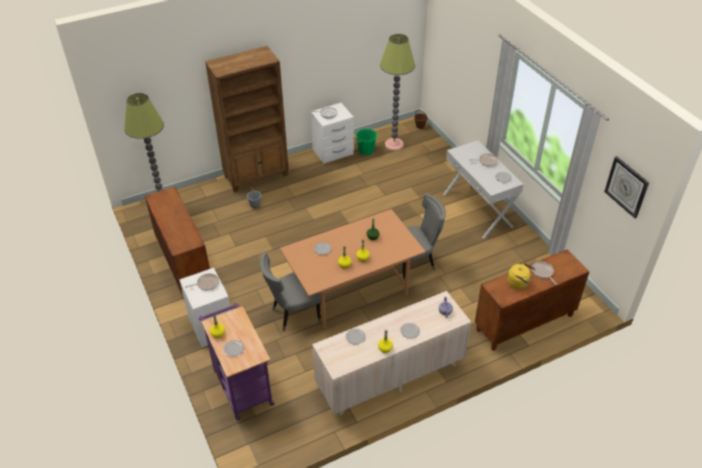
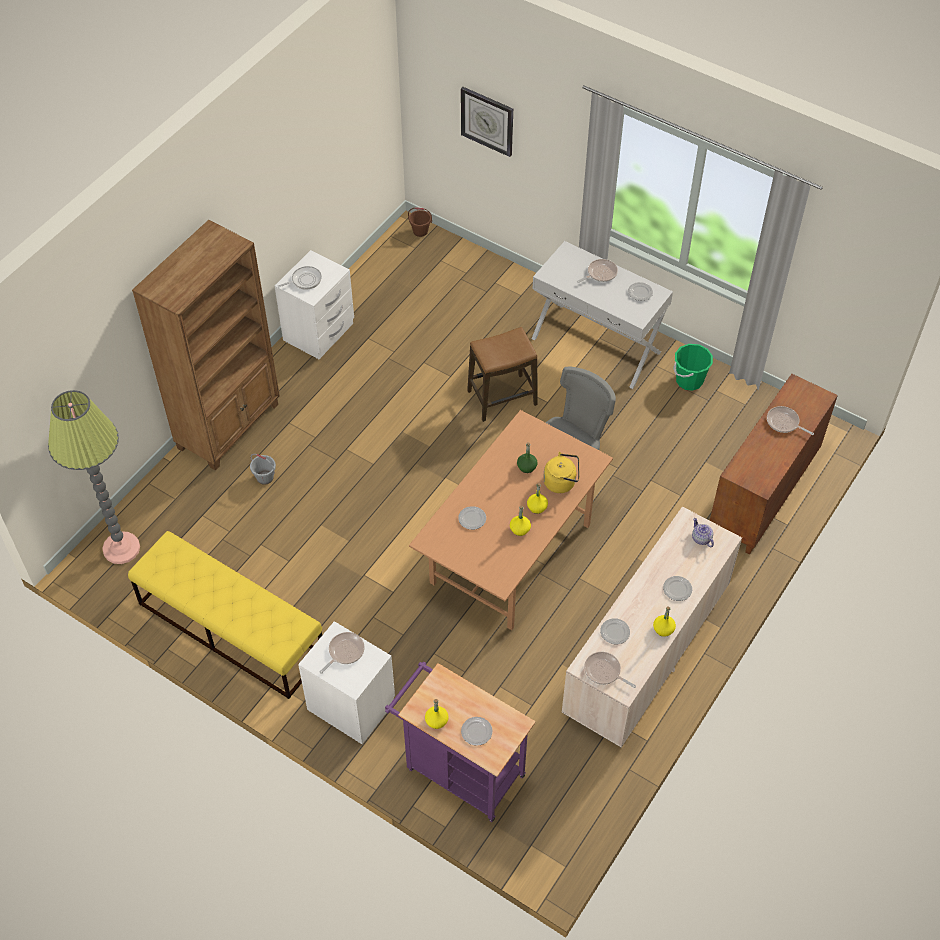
camera: 30 degrees left, 10 degrees up
(183, 264) = (230, 628): brown cabinet -> yellow bench
(293, 314) = (454, 629): grey chair -> none
(333, 354) = (604, 671): none -> frying pan
(366, 150) = (368, 309): green bucket -> green bucket (689, 380)
(394, 145) = (404, 281): floor lamp -> none
(405, 215) = (502, 398): none -> stool
(519, 283) = (765, 452): yellow kettle -> yellow kettle (561, 482)
(626, 187) = (860, 266): wall clock -> wall clock (487, 121)

